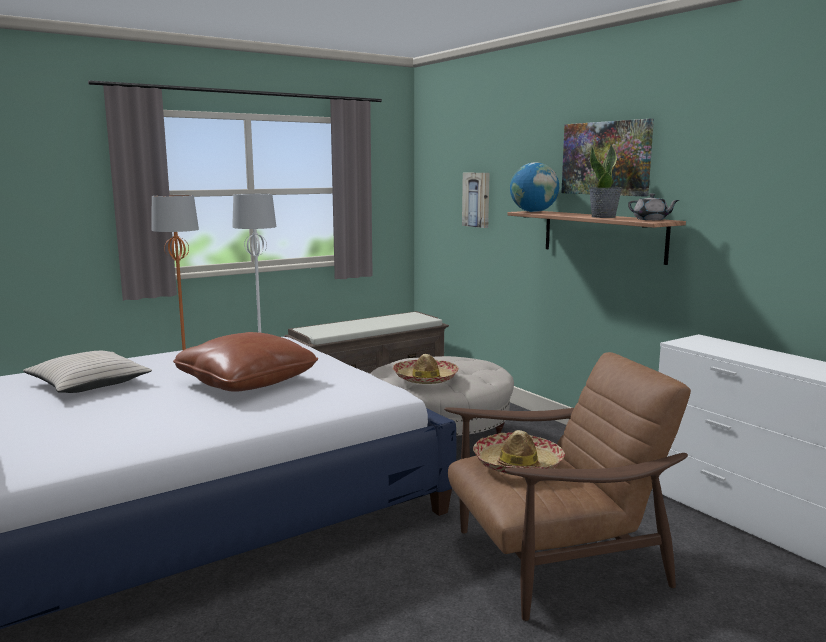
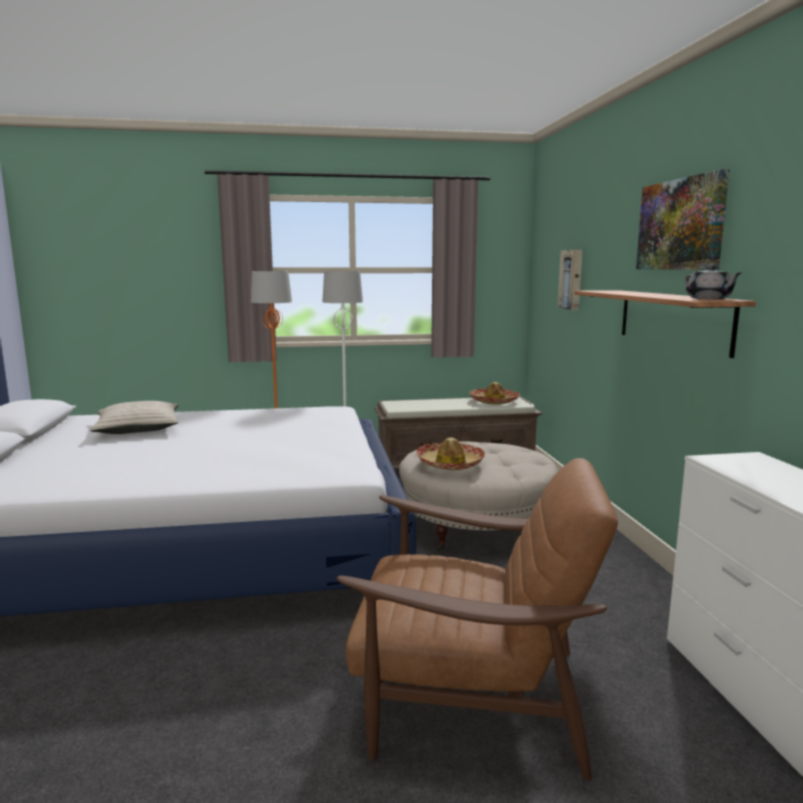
camera: 25 degrees right, 0 degrees up
(247, 382) = (248, 443): brown pillow -> none
(518, 464) = (432, 574): hat -> hat (494, 401)
(533, 212) = (602, 291): globe -> none
(603, 217) = (660, 295): potted plant -> none

